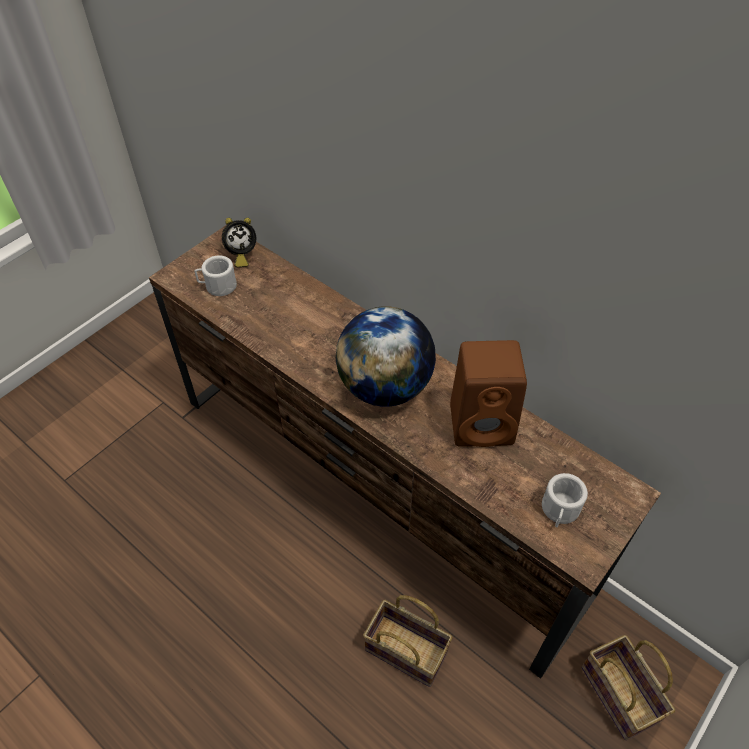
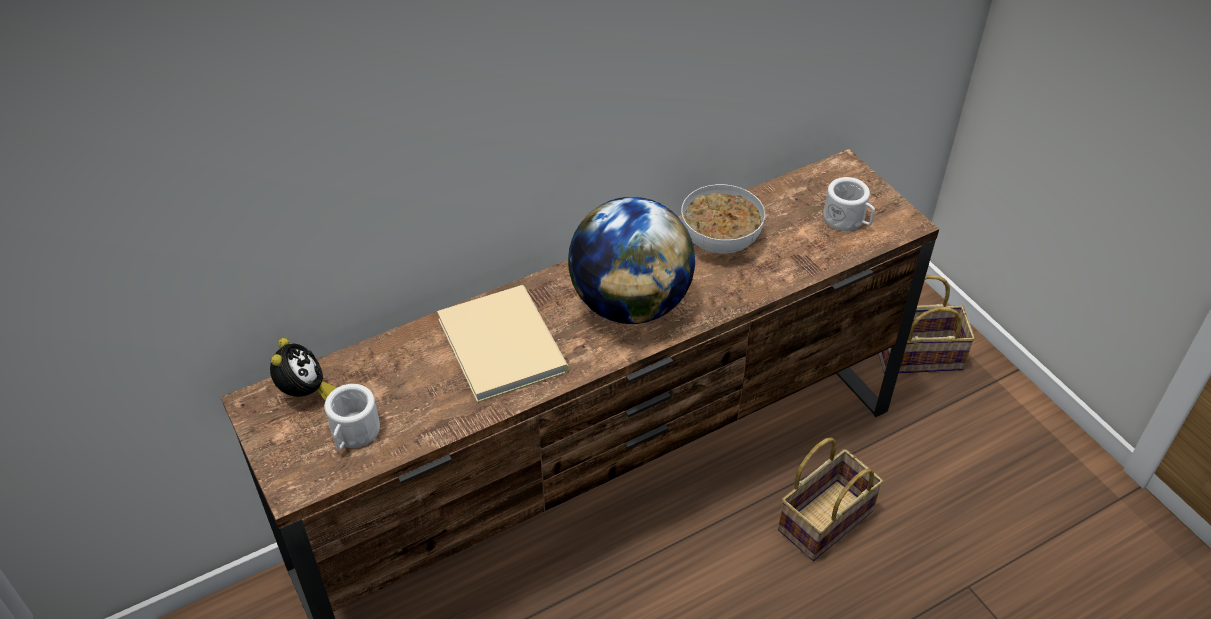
camera: 70 degrees left, 5 degrees down
(319, 329) = (503, 341): none -> beige book
(483, 423) = (720, 239): brown speaker -> bowl

